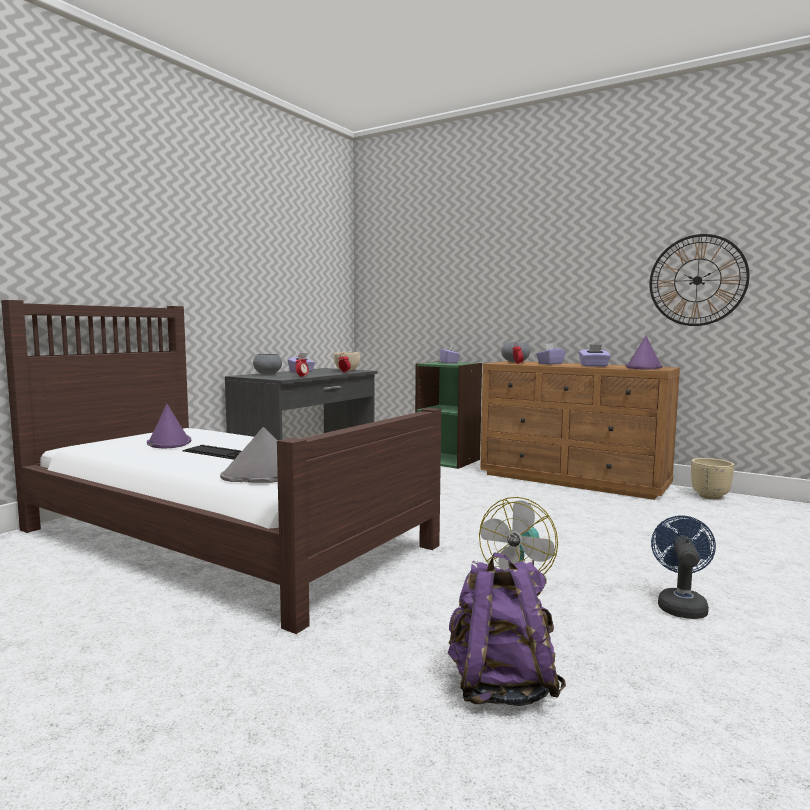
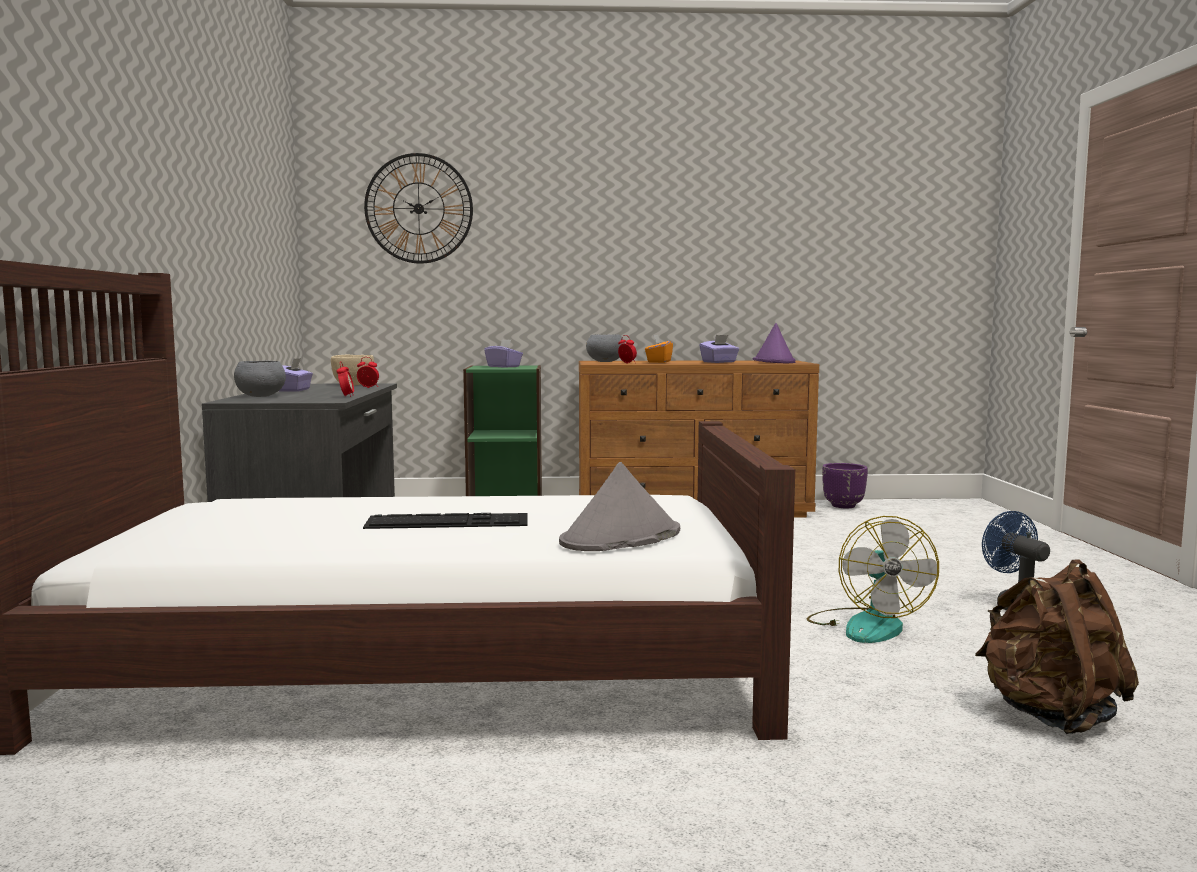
camera: 35 degrees left, 0 degrees up
(169, 443) = (289, 522): purple hat -> none
(500, 687) = (1050, 715): purple backpack -> brown backpack
(550, 364) = (658, 362): purple tissue box -> orange tissue box
(697, 280) = (809, 258): wall clock -> wall clock (418, 208)
(710, 496) = (844, 506): beige planter -> purple planter

